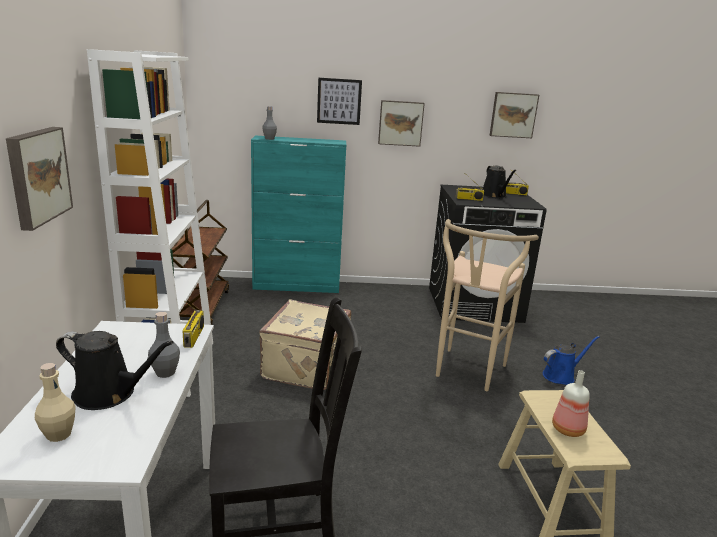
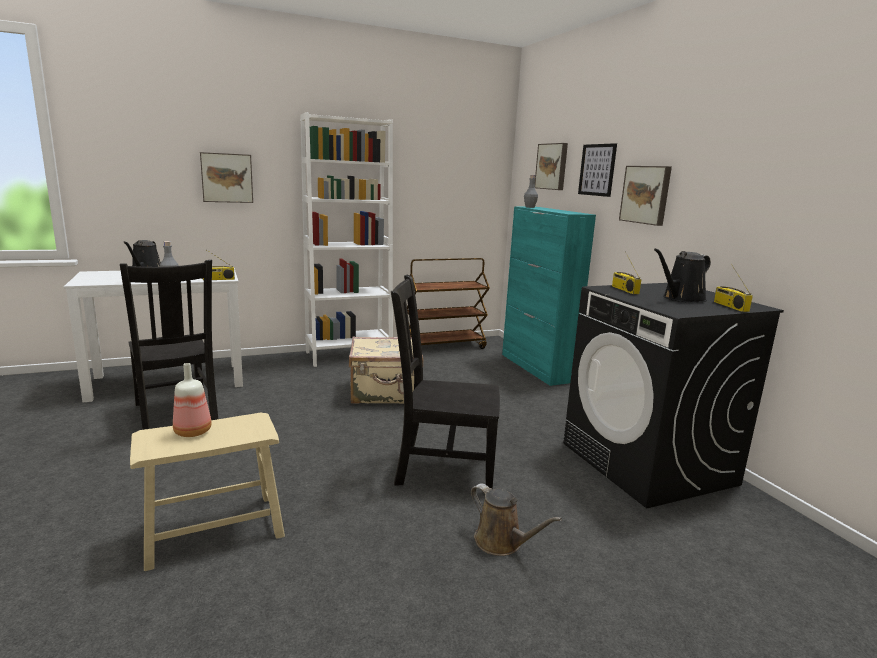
camera: 70 degrees right, 5 degrees down
(59, 434) = (109, 275): beige bottle -> none
(466, 373) = (441, 468): beige stool -> black chair
(513, 115) = (789, 180): picture -> picture (552, 166)
(561, 376) = (502, 542): blue watering can -> brown watering can

